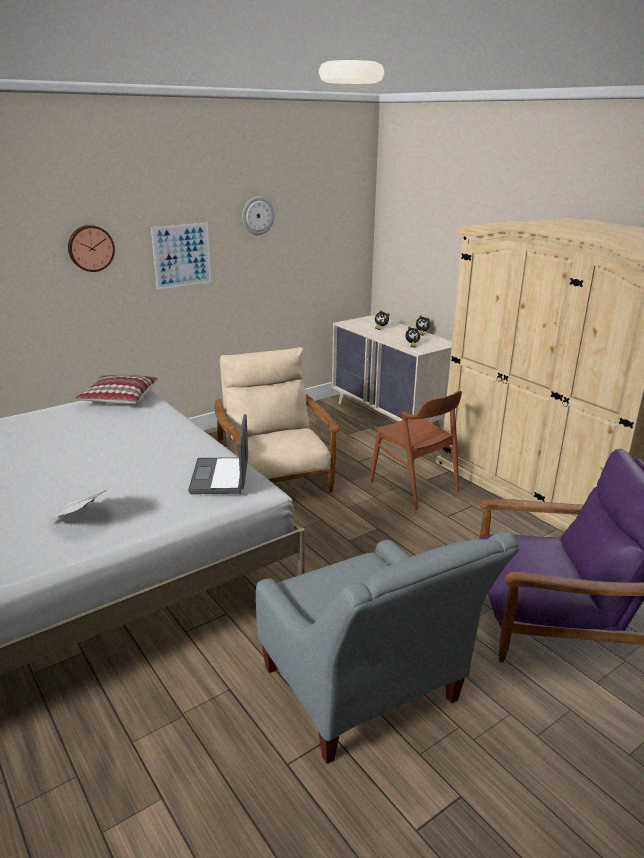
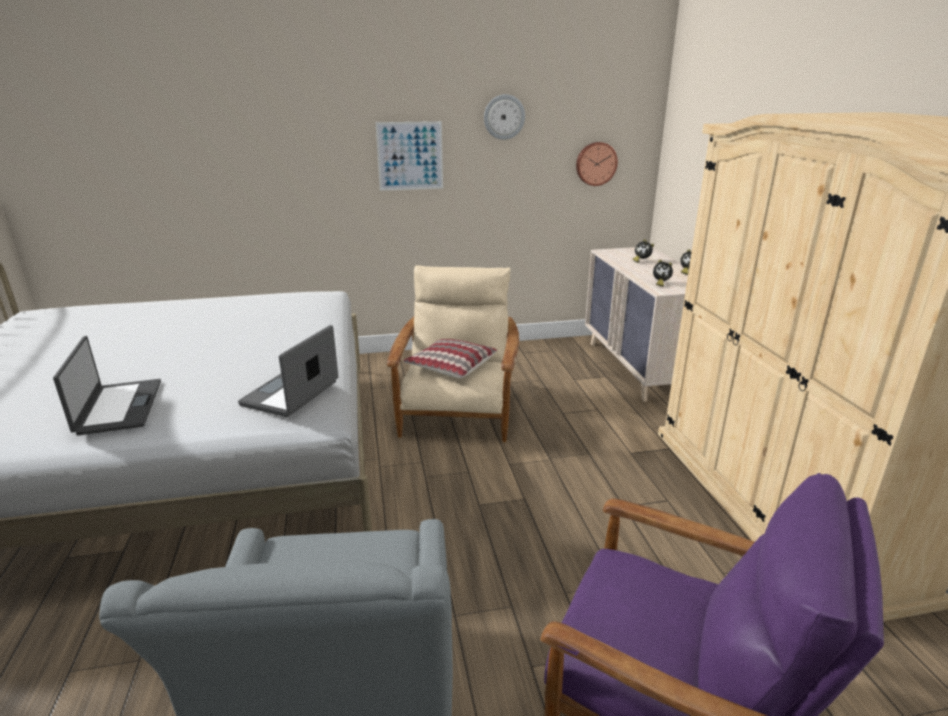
camera: 25 degrees right, 0 degrees up
(83, 517) = (118, 407): newspaper -> laptop
(90, 248) = (308, 140): wall clock -> wall clock (595, 163)
(118, 398) = (299, 296): pillow -> pillow (450, 366)
(414, 487) = (608, 458): brown chair -> none

